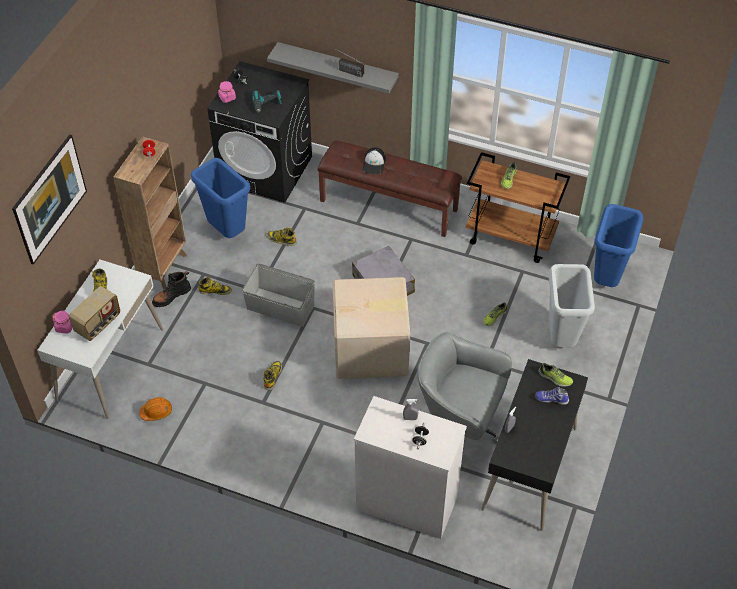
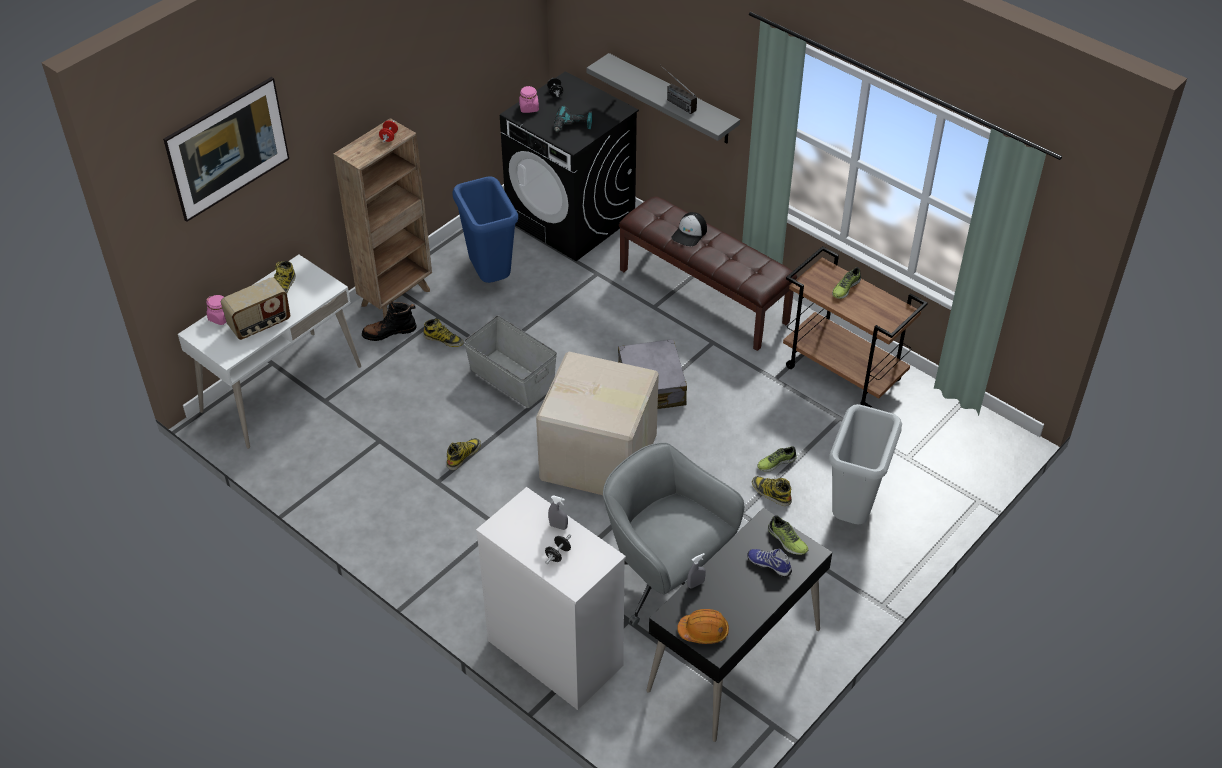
camera: 20 degrees right, 5 degrees down
(156, 412) = (307, 457): orange hard hat -> orange hard hat (703, 631)
(281, 239) = (551, 302): boot -> boot (771, 493)
(607, 280) = (950, 458): blue trash can -> none

